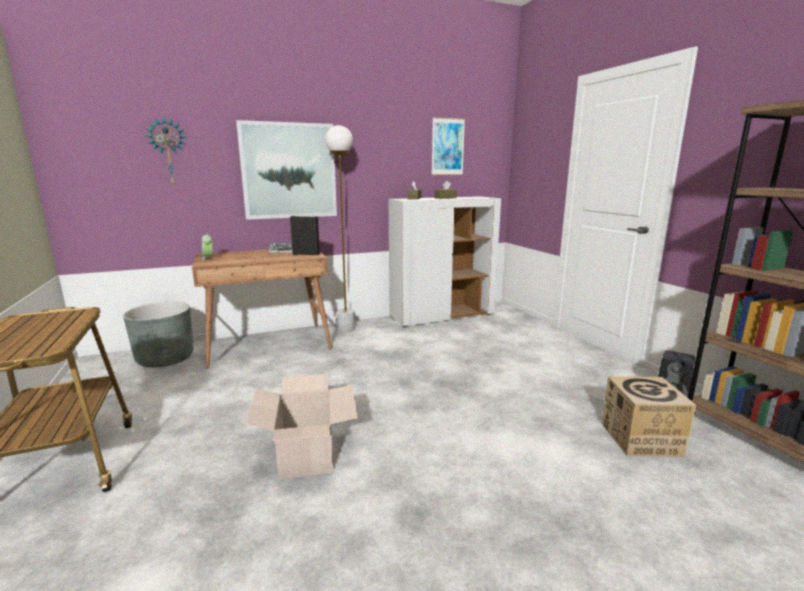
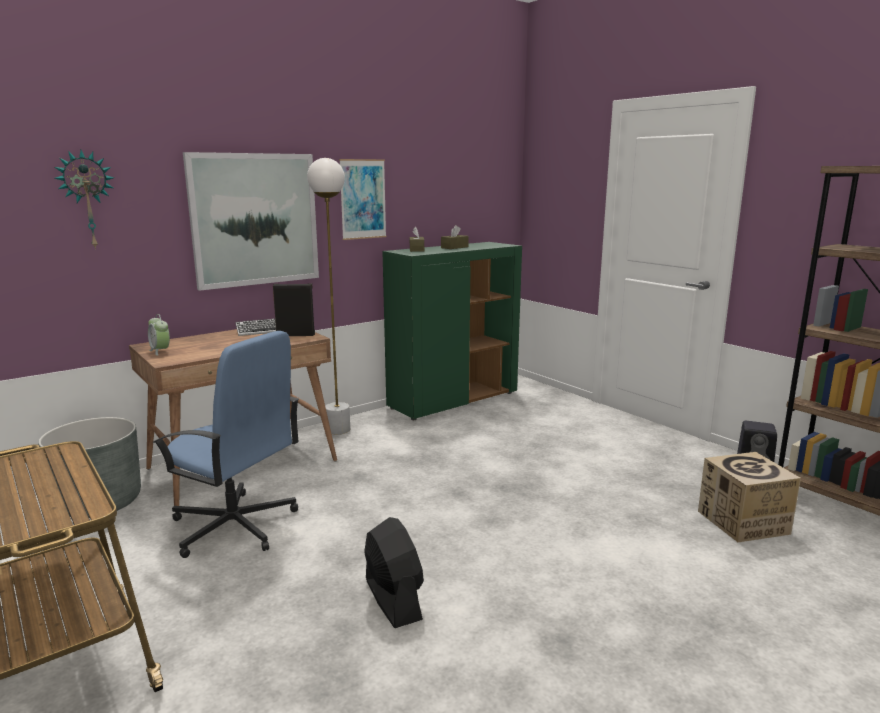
camera: 15 degrees left, 0 degrees up
(235, 385) = (235, 526): none -> blue office chair
(306, 454) = (393, 599): cardboard box -> black fan
(442, 316) = (453, 400): white cabinet -> green cabinet
(447, 147) = (450, 180): picture -> picture (363, 199)

